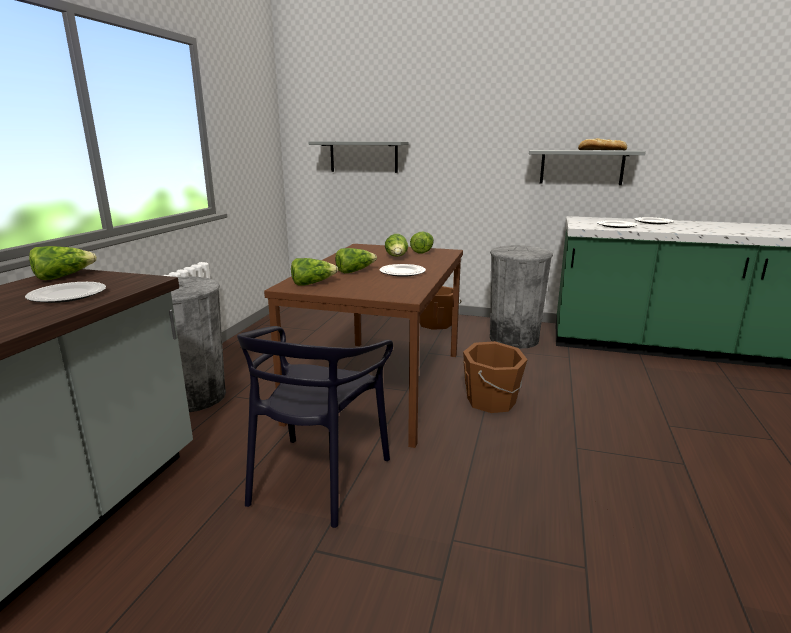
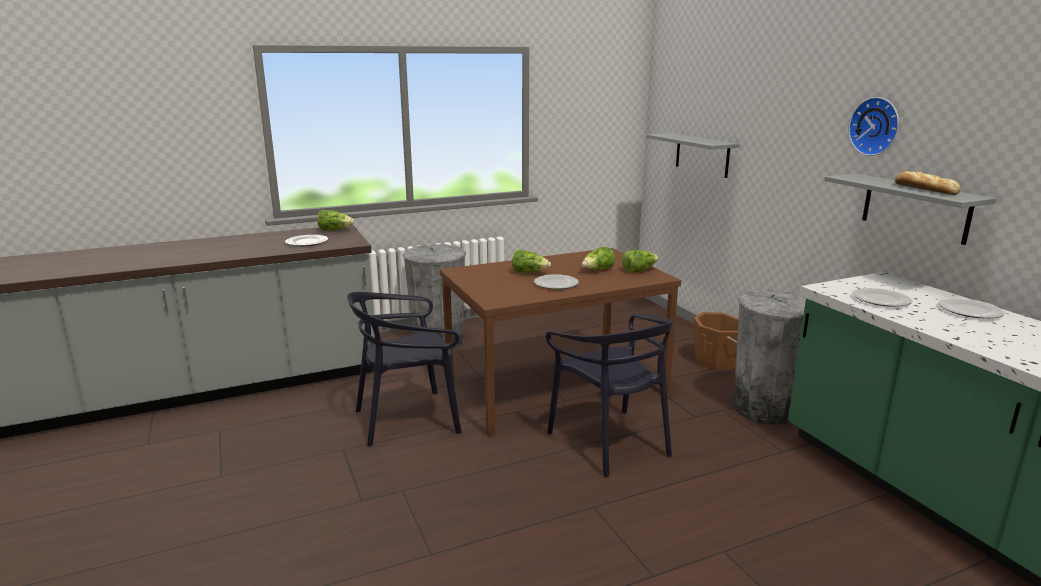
camera: 50 degrees right, 0 degrees up
(312, 283) = (476, 273): lettuce -> none
(492, 401) = (610, 442): brown bucket -> black chair
(543, 112) = (876, 126): none -> wall clock

